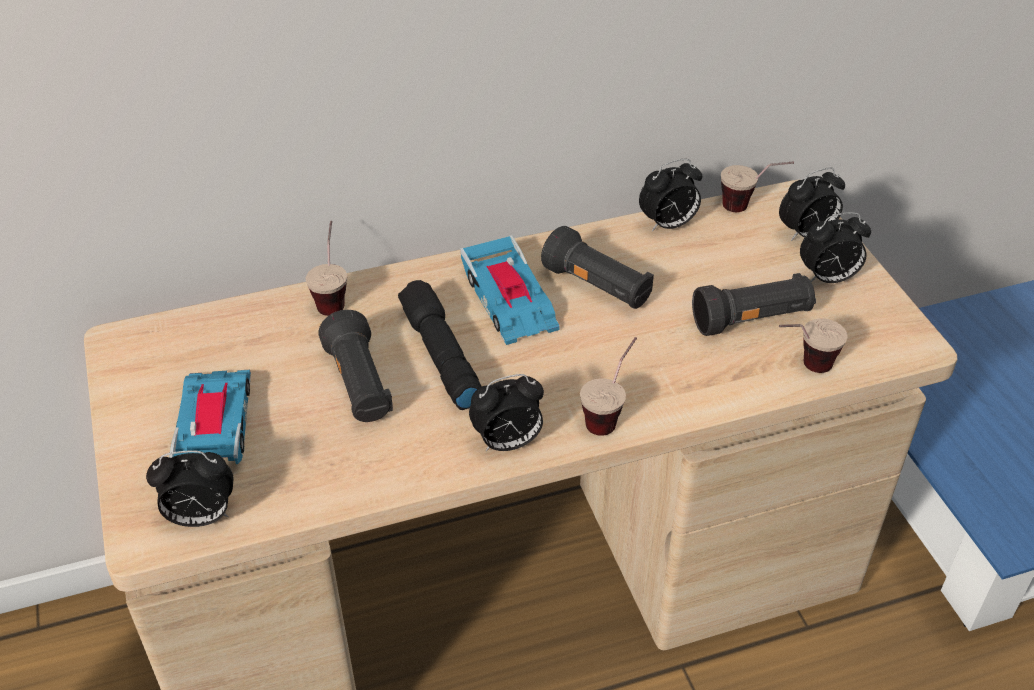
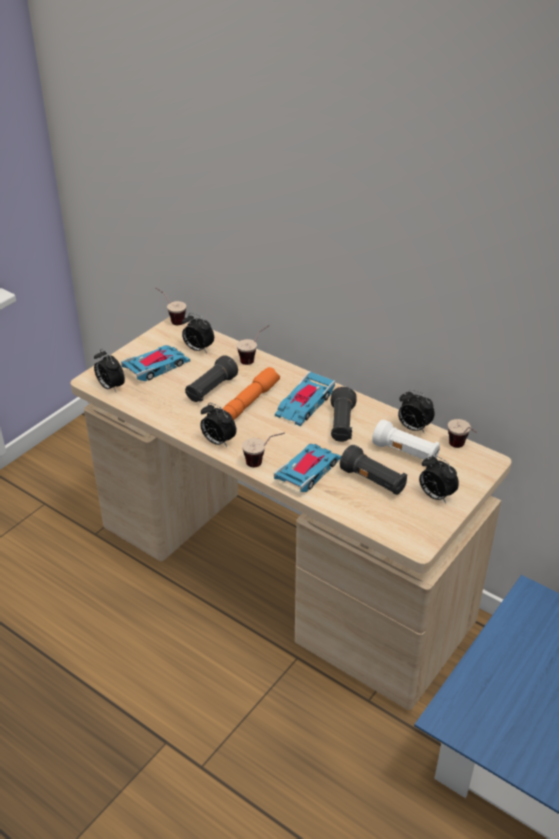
camera: 55 degrees right, 5 degrees down
(439, 355) = (249, 401): black flashlight -> orange flashlight
(674, 374) = (308, 471): none -> toy car
(716, 259) = (405, 453): none -> white flashlight
(802, 368) = (356, 510): cup -> cup (171, 320)
(806, 234) = (463, 476): alarm clock -> alarm clock (198, 349)

